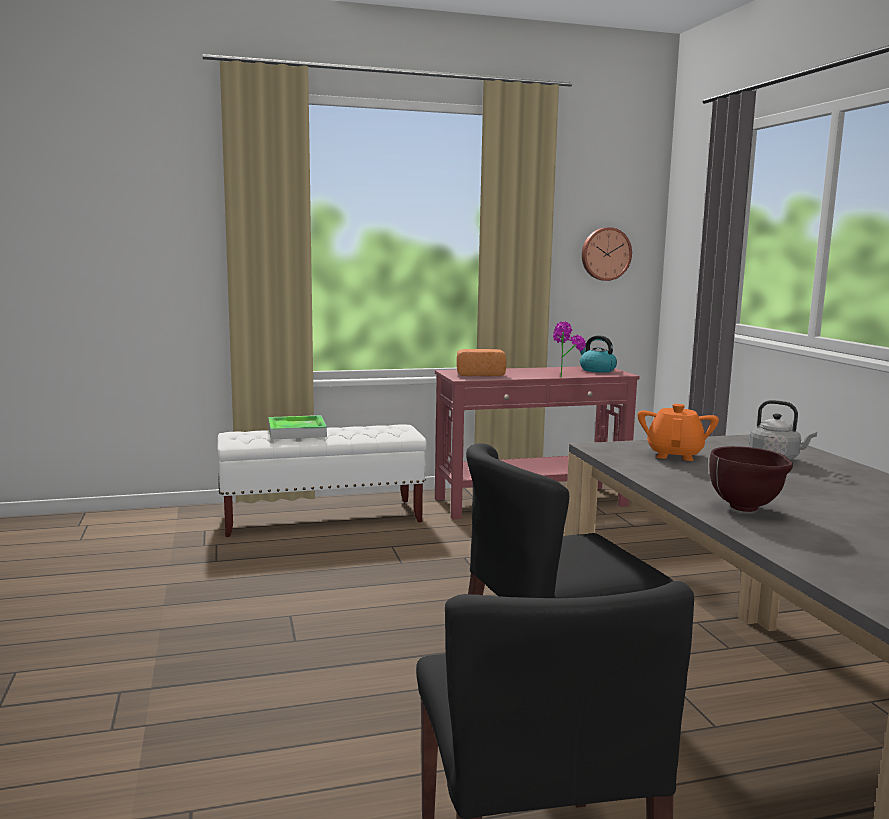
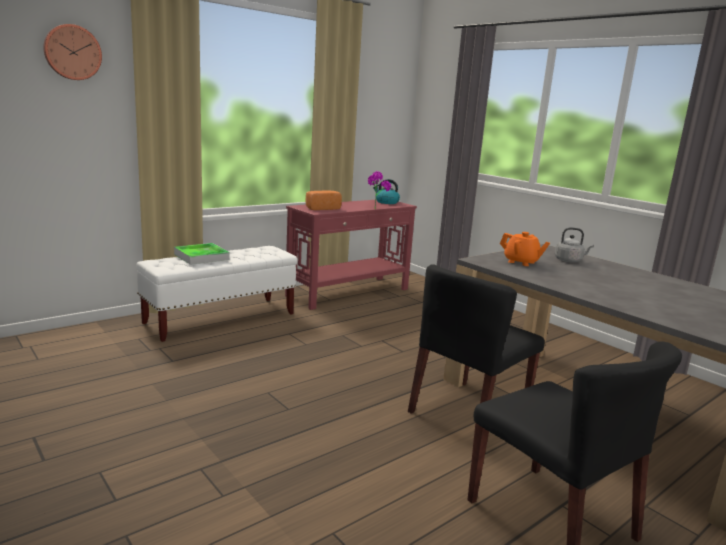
camera: 25 degrees left, 5 degrees up
(605, 254) = (382, 123): wall clock -> wall clock (72, 52)
(674, 455) = (521, 262): orange teapot -> orange teapot turned 135 degrees clockwise
(747, 509) = (603, 294): brown bowl -> none

